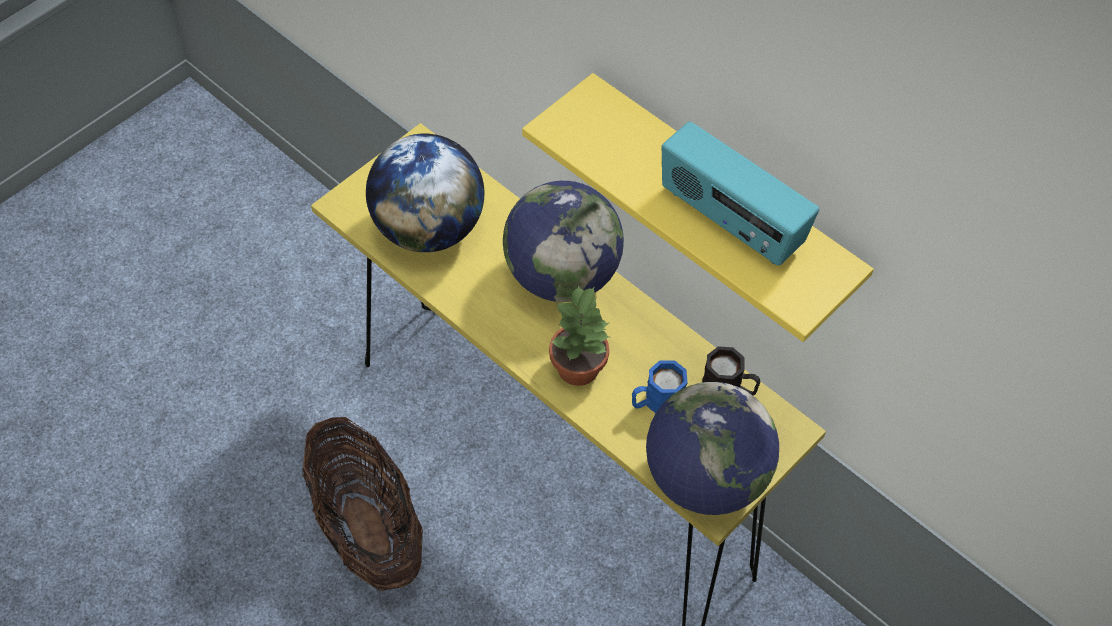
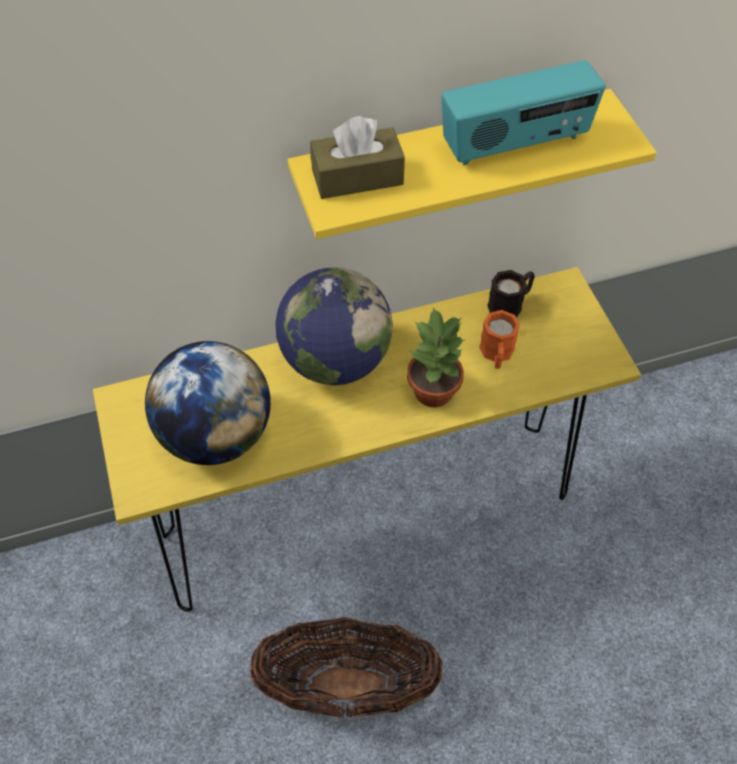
camera: 60 degrees left, 0 degrees up
(603, 127) = (357, 177): none -> brown tissue box
(656, 402) = (496, 354): blue mug -> orange mug
(705, 479) = (583, 356): globe -> none

